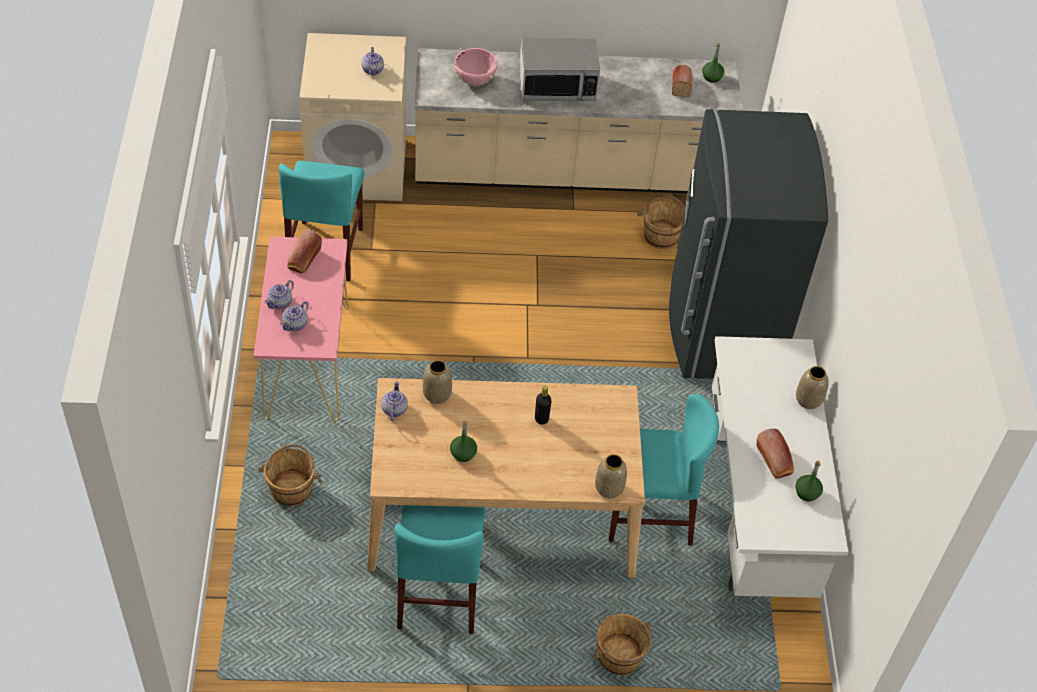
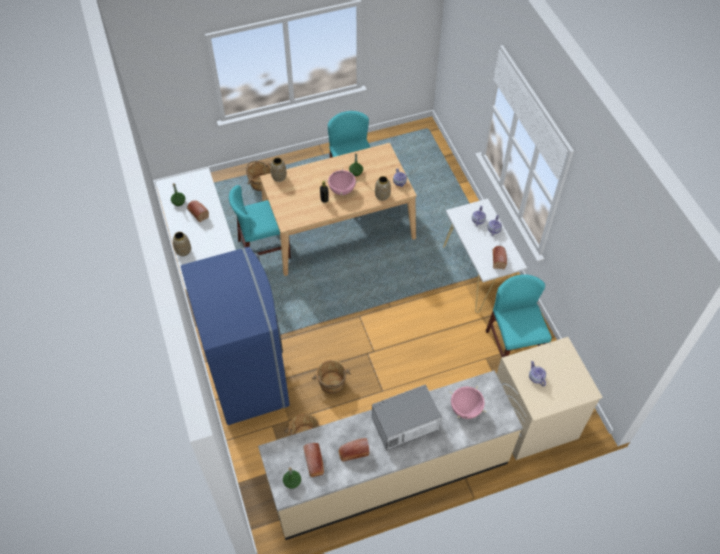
camera: 165 degrees right, 5 degrees up
(291, 488) = (445, 208): brown bucket -> brown bucket (332, 383)
(307, 361) = (478, 273): pink console table -> white console table
(503, 427) = (342, 190): none -> pink cooking pot
(631, 81) = (353, 453): none -> bread
(720, 327) = (249, 376): grey fridge -> blue fridge

